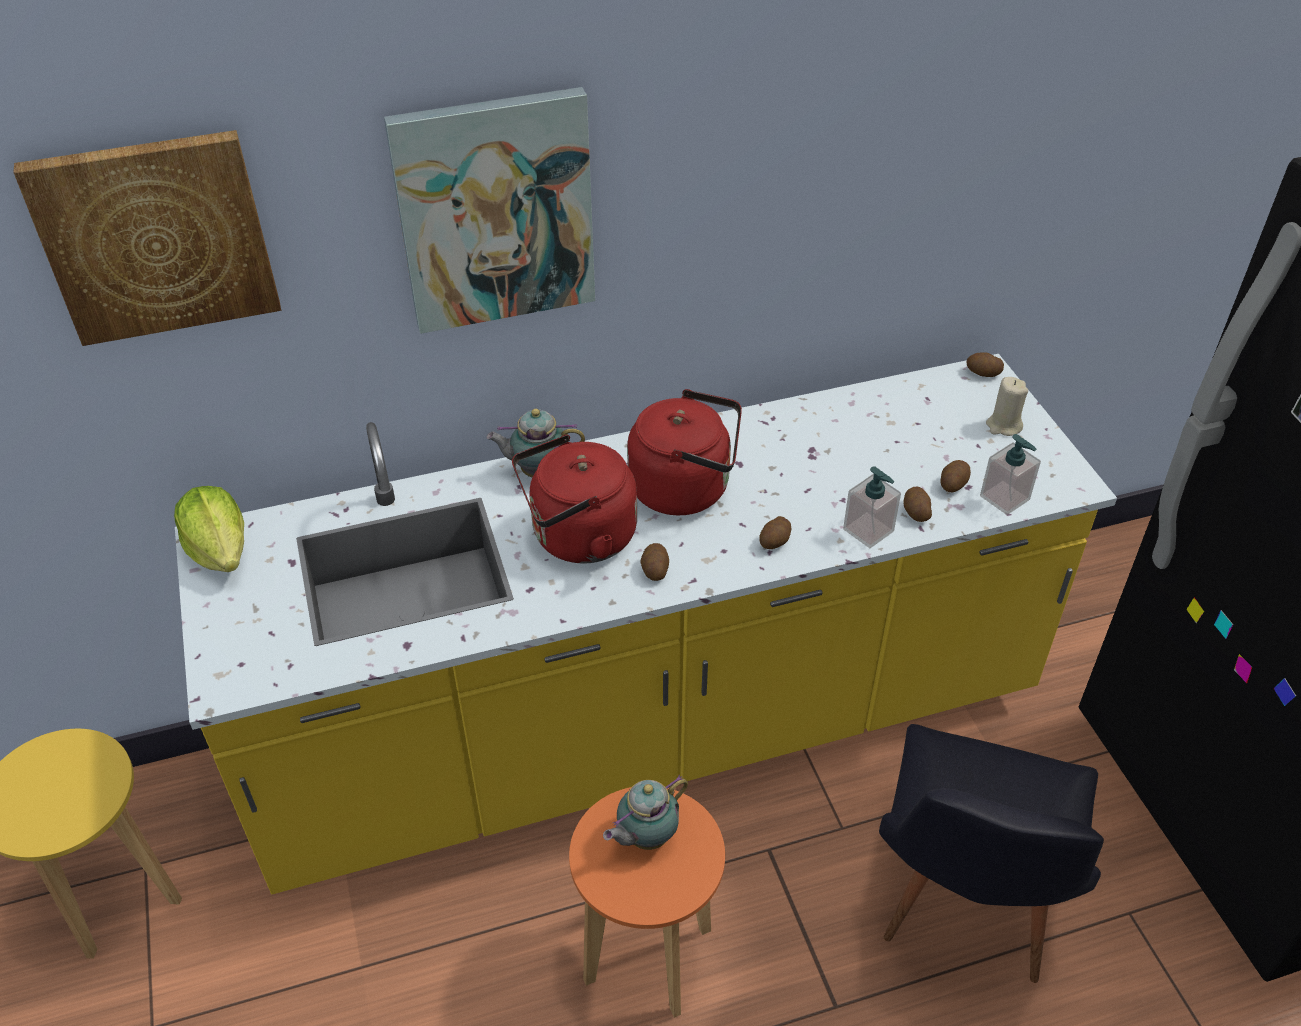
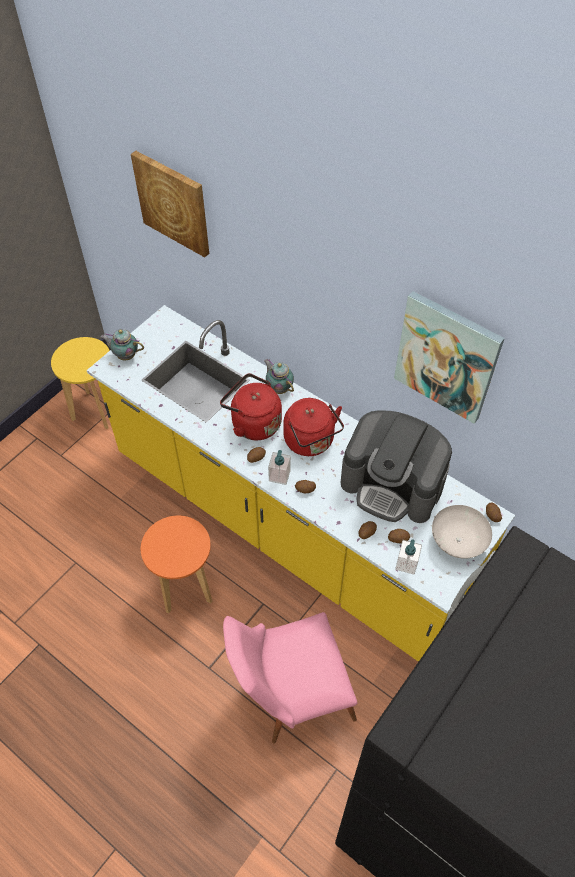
camera: 55 degrees right, 10 degrees up
(220, 550) = (163, 324): lettuce -> none
(495, 211) = (289, 277): picture -> picture (447, 357)
(645, 837) = (181, 541): teapot -> teapot (125, 355)
(849, 440) = (392, 484): none -> coffee machine
(868, 530) = (340, 520): soap dispenser -> soap dispenser (279, 476)
(964, 905) = (290, 695): black chair -> pink chair
(1003, 426) = (459, 541): beige candle -> white bowl

